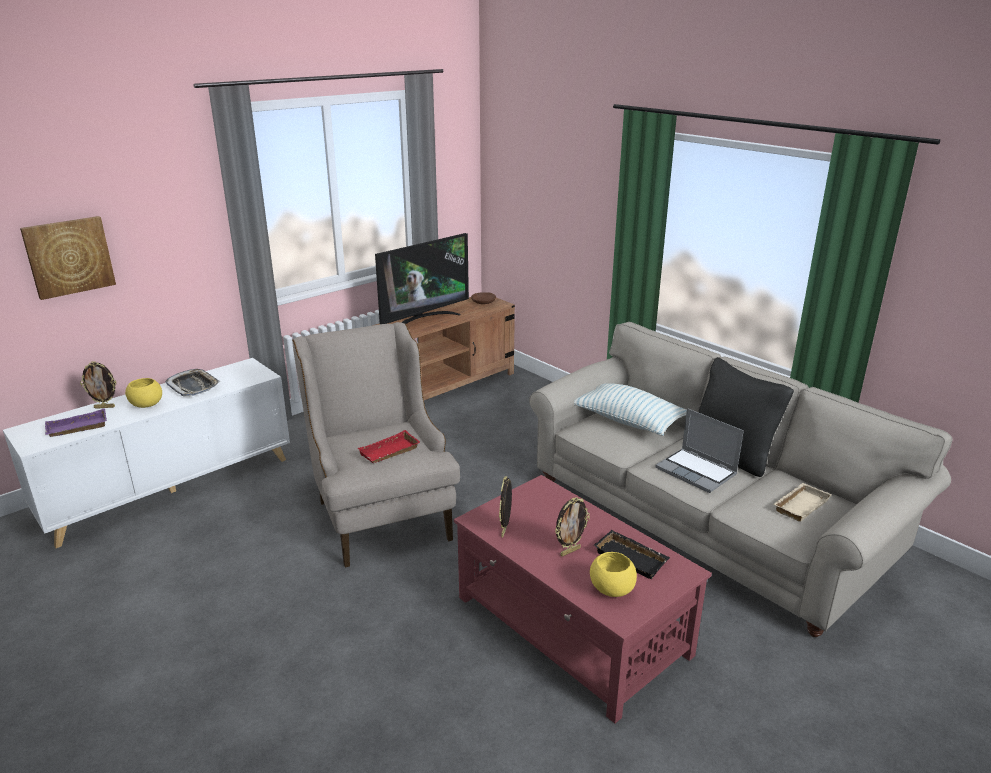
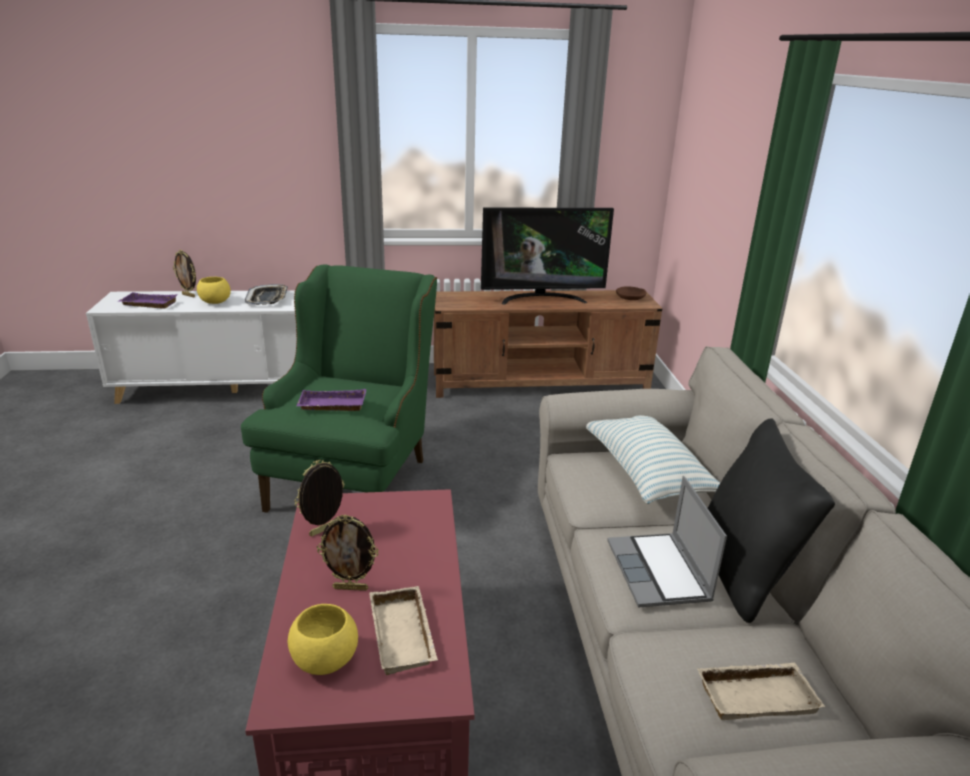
camera: 35 degrees right, 0 degrees up
(69, 256) = (190, 152): picture -> none
(380, 511) = (355, 474): beige armchair -> green armchair
(389, 452) = (331, 406): red tray -> purple tray
(632, 558) = (405, 635): black tray -> beige tray

